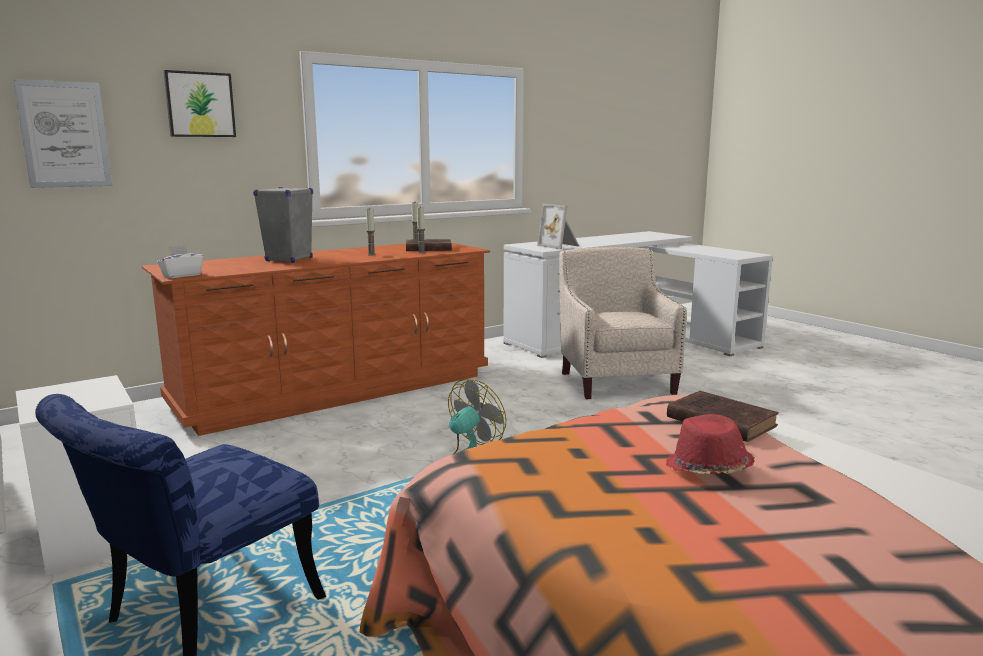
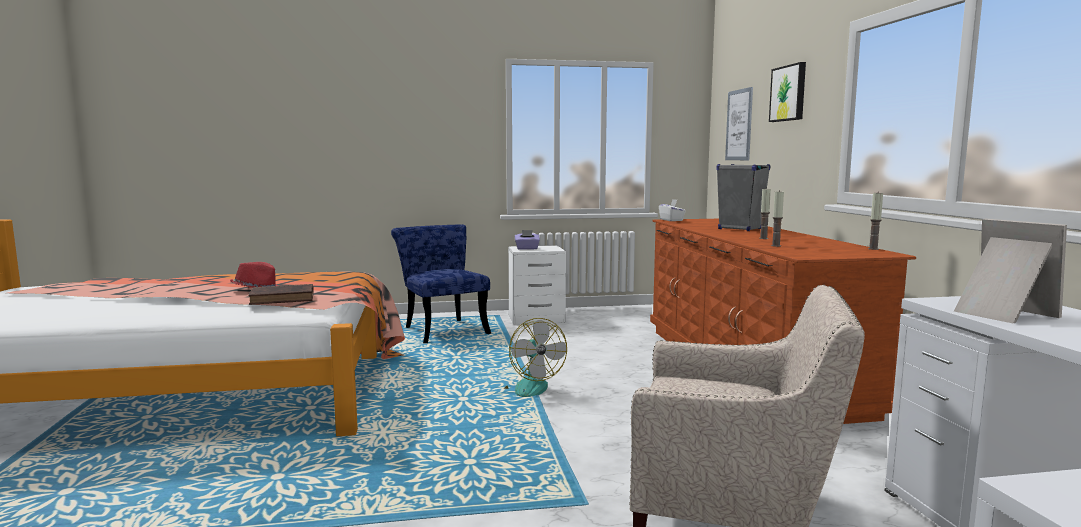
camera: 115 degrees right, 5 degrees down
(77, 402) = (527, 248): none -> purple tissue box
(427, 249) = (811, 248): brown book -> none
(560, 246) = (1000, 313): picture frame -> picture frame turned 75 degrees clockwise

